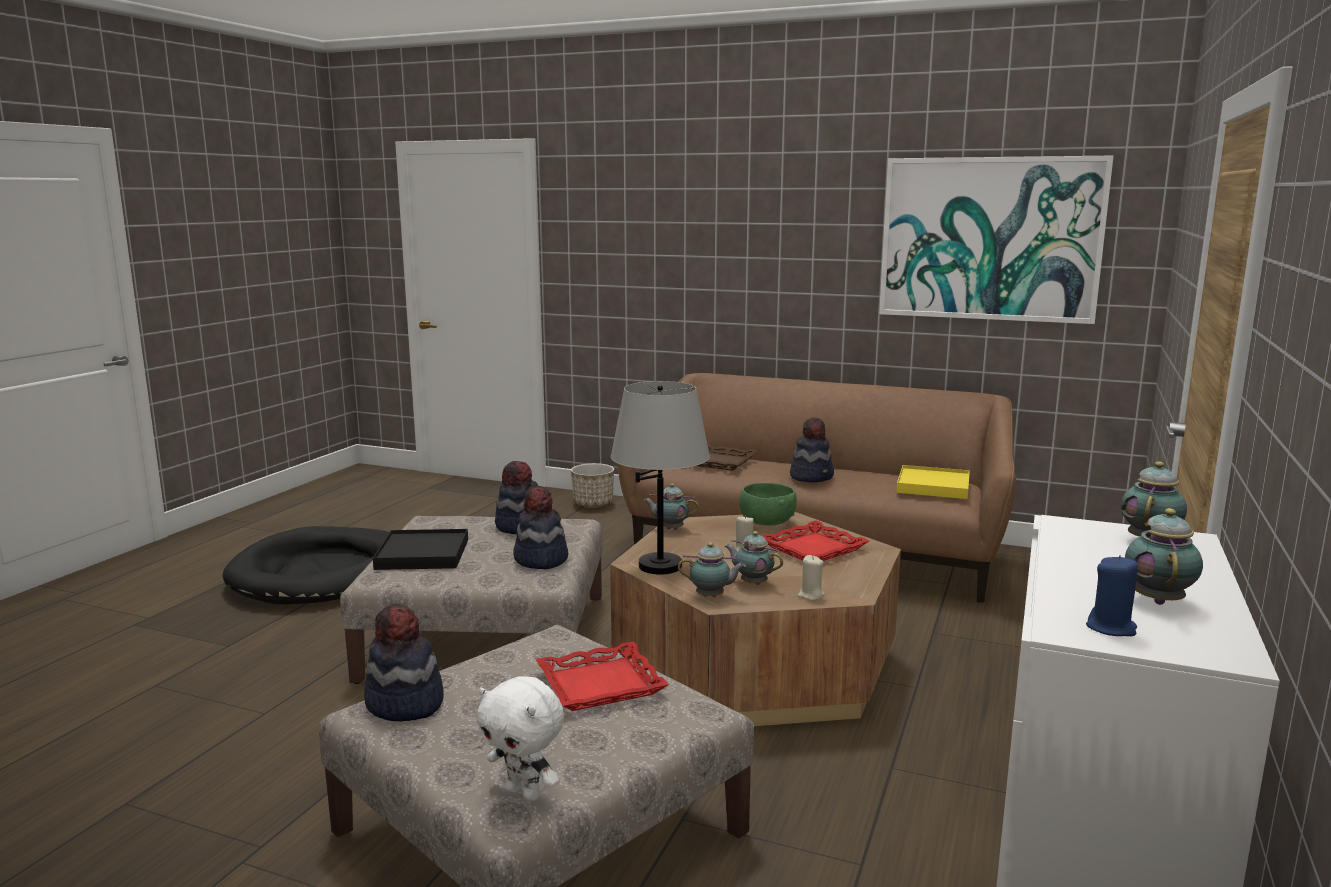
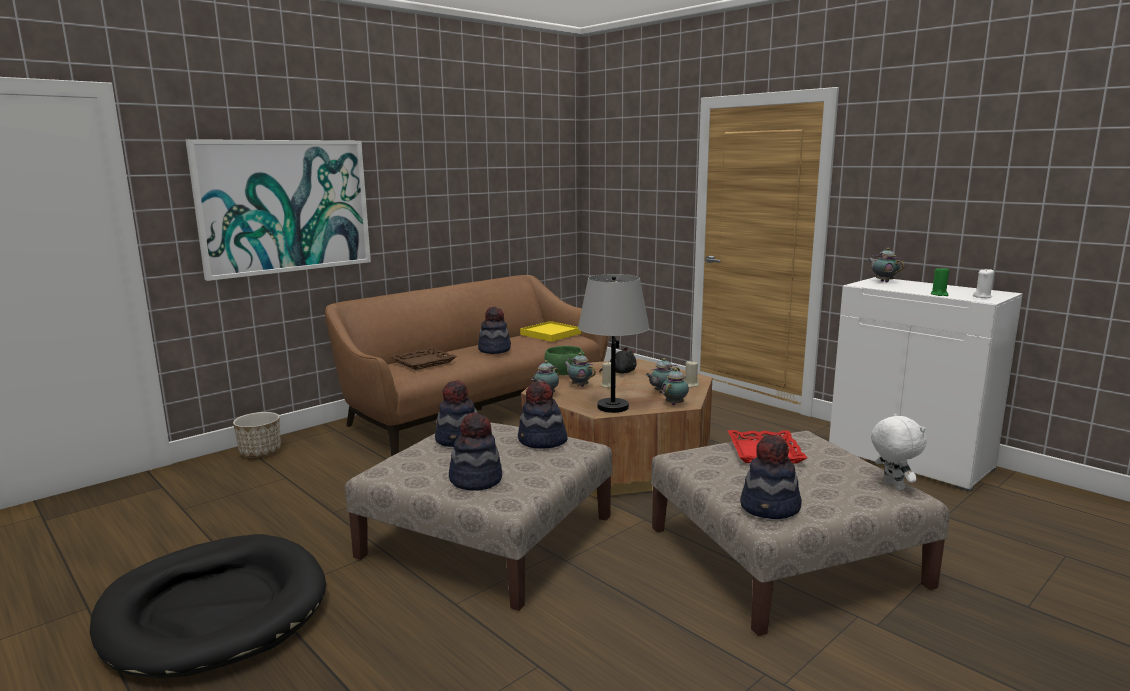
camera: 65 degrees left, 0 degrees up
(423, 554) = (476, 480): black tray -> hat
(524, 794) = (892, 486): white plush toy -> white plush toy turned 75 degrees counterclockwise
(813, 548) = (620, 372): red tray -> black plush toy
(990, 239) = (506, 175): picture -> picture (285, 206)
(1063, 587) = (939, 294): none -> green candle
(1111, 628) = (982, 297): blue candle -> white candle
(1158, 600) = (952, 290): teapot -> teapot (579, 386)

